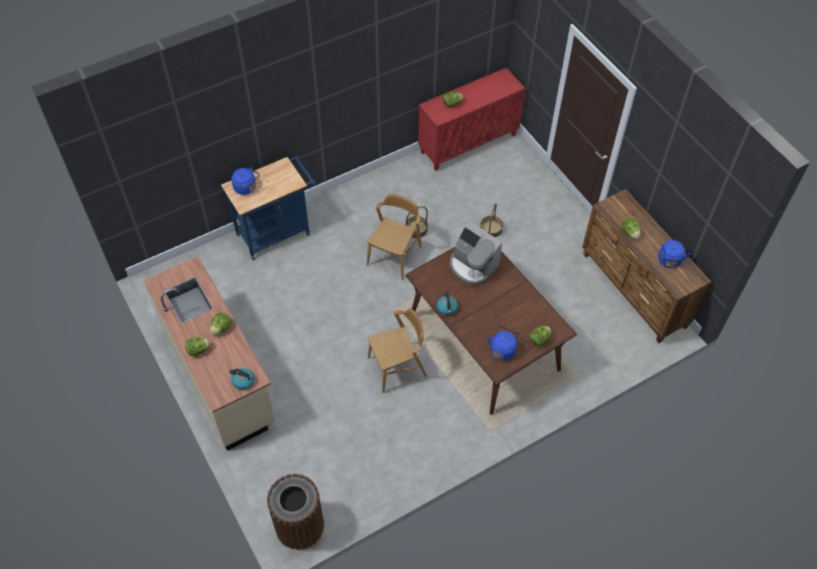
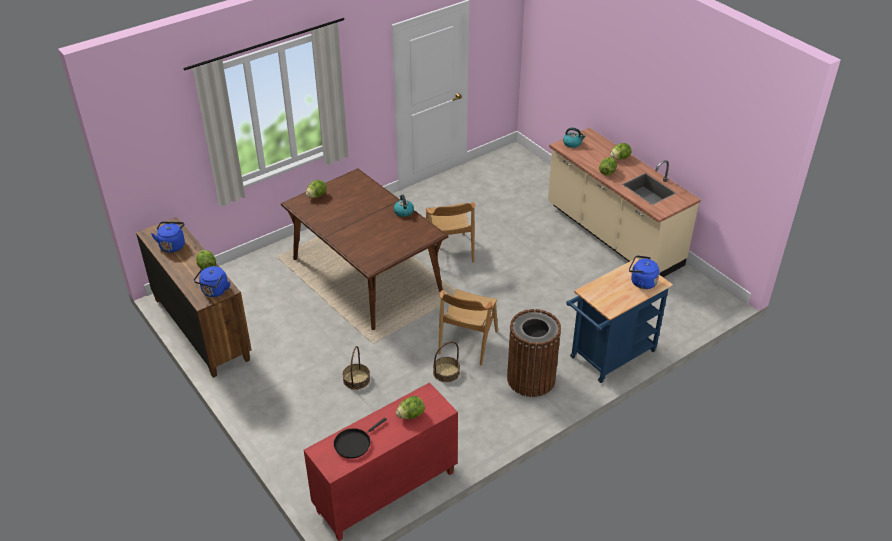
camera: 175 degrees right, 15 degrees down
(299, 525) = (508, 159): brown trash can -> brown trash can (531, 379)
(397, 367) = (448, 251): brown chair -> brown chair turned 75 degrees counterclockwise
(472, 266) = (379, 245): coffee machine -> none
(491, 89) = (354, 443): none -> black frying pan
(503, 349) = (350, 188): blue kettle -> blue kettle (214, 291)

